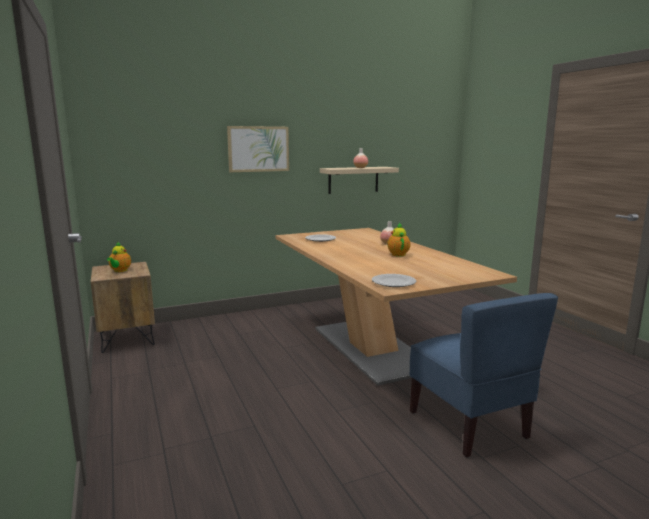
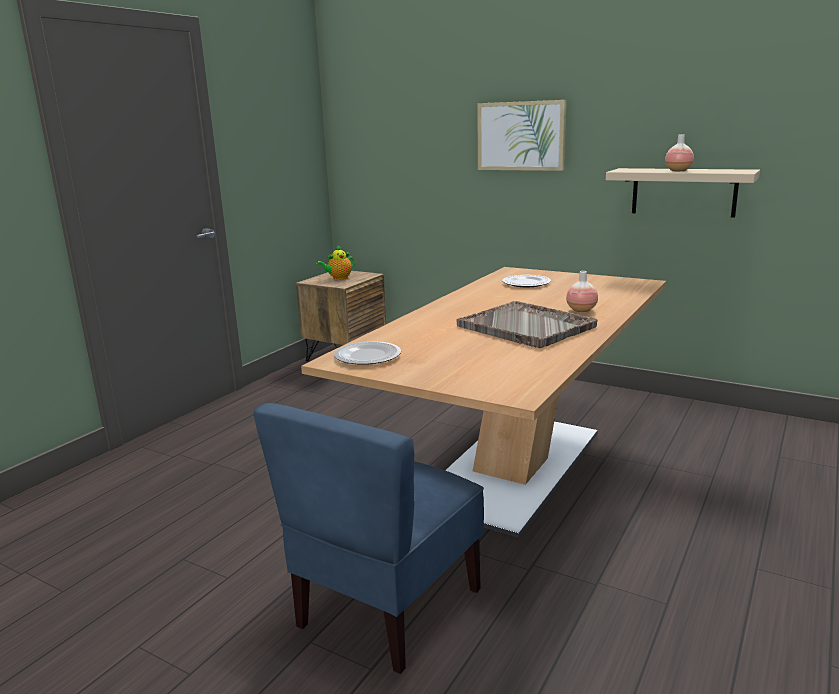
camera: 55 degrees right, 5 degrees up
(398, 254) = (526, 327): teapot -> grey tray

